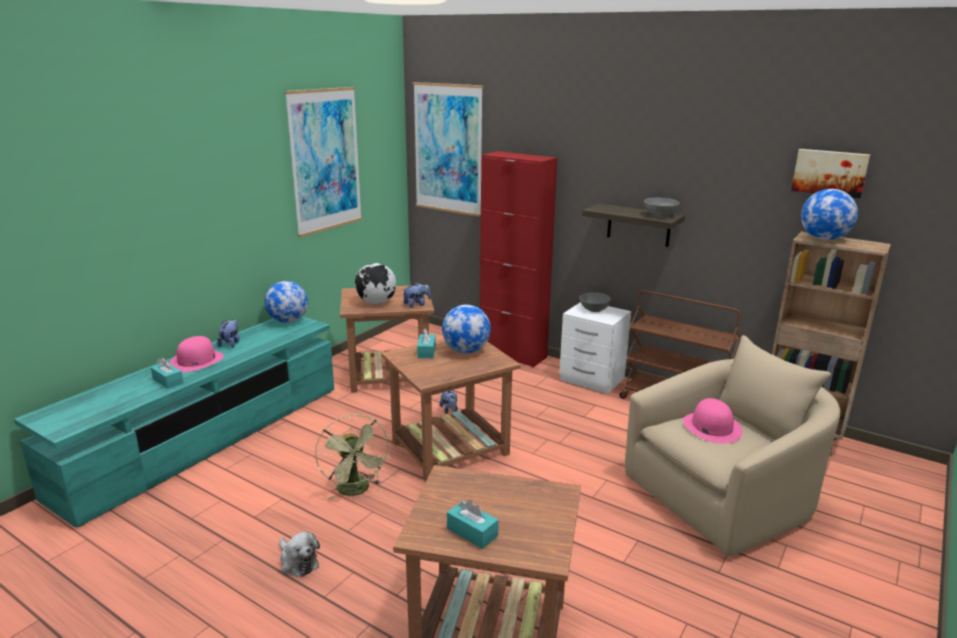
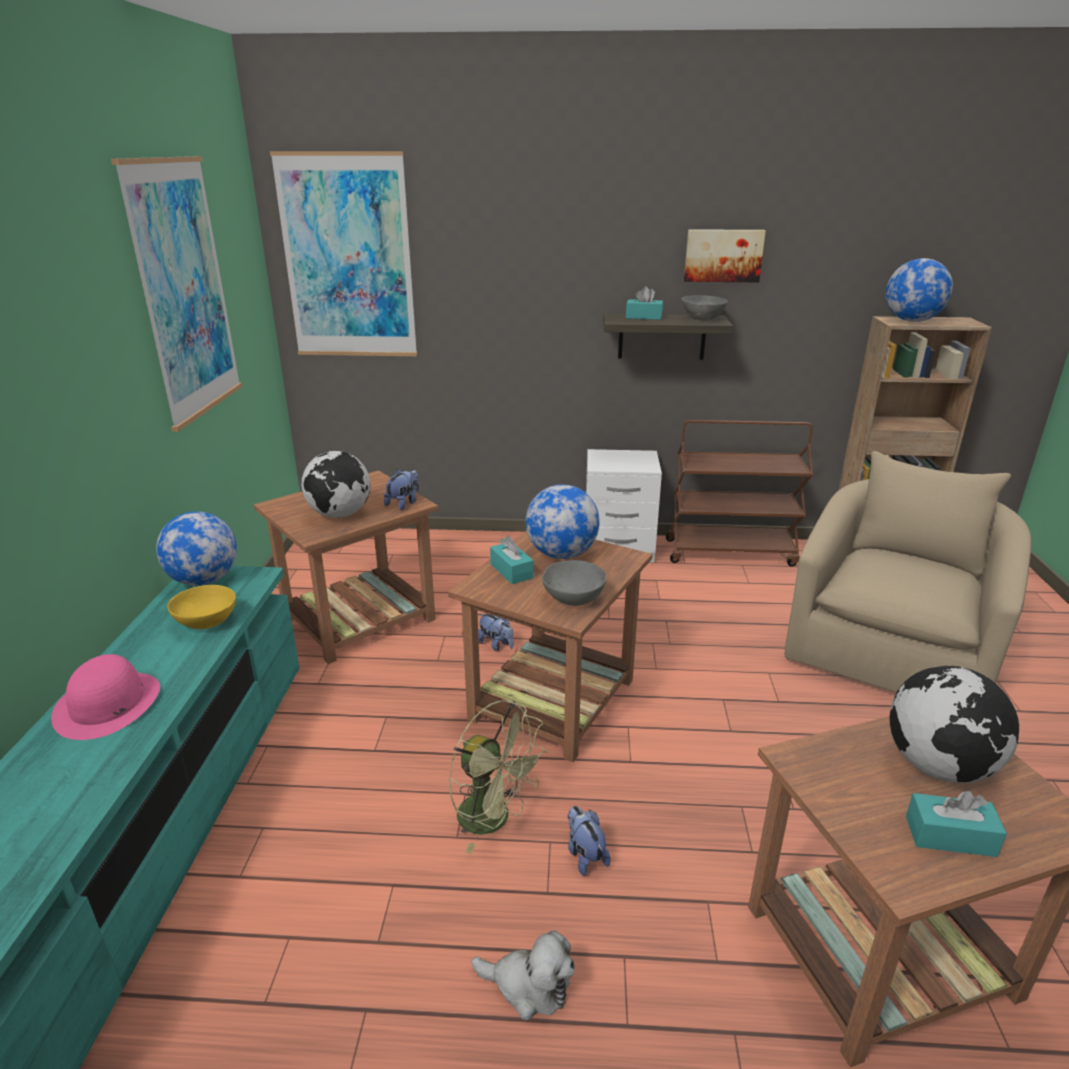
camera: 30 degrees left, 5 degrees up
(168, 381) = (91, 765): turquoise tissue box -> turquoise tissue box (643, 317)
(230, 343) = (141, 650): plush toy -> plush toy (585, 855)
(269, 339) = (207, 622): none -> yellow bowl
(512, 354) = (495, 542): red cabinet -> none
(518, 507) = (939, 767): none -> globe
(594, 309) = (616, 458): grey bowl -> grey bowl (573, 598)
(711, 427) = (895, 571): pink hat -> none
(830, 172) = (900, 240): picture -> picture (723, 255)

